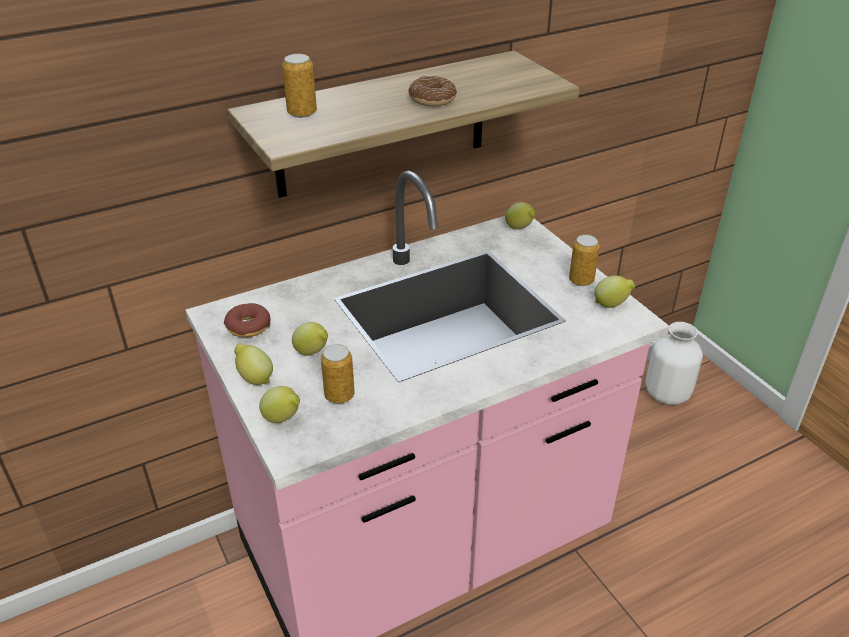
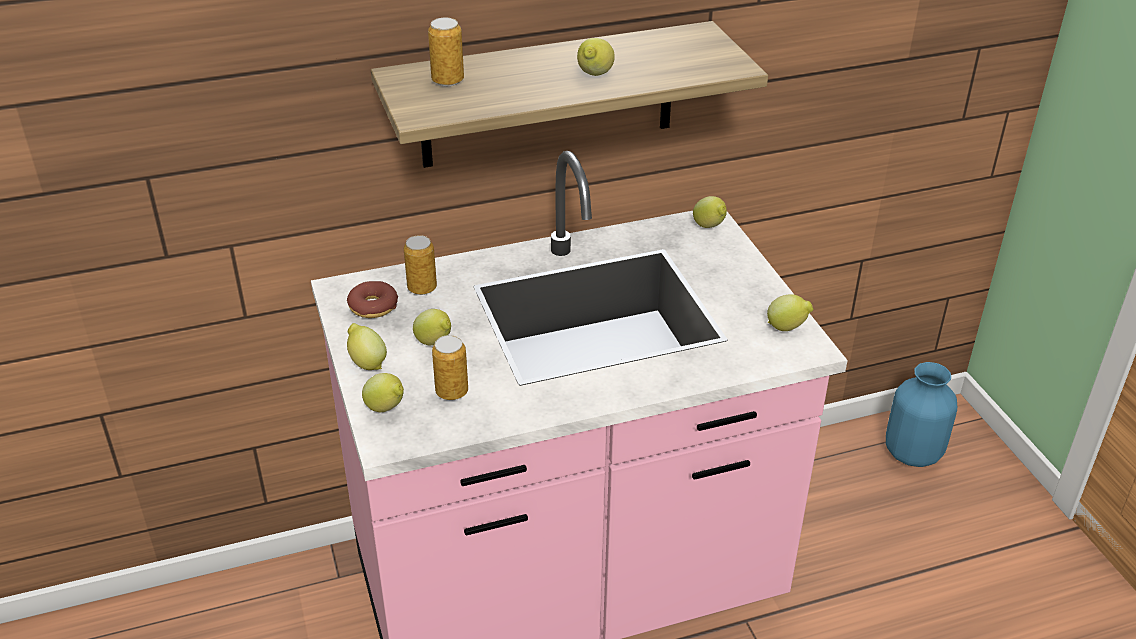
camera: 10 degrees right, 0 degrees up
(432, 99) = (594, 76): donut -> lemon
(581, 280) = (761, 296): can -> can (422, 288)
(667, 395) = (913, 454): white vase -> blue vase

